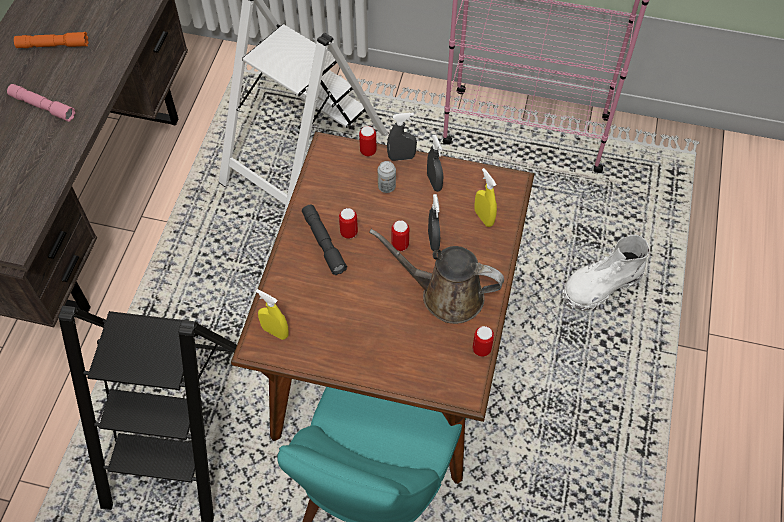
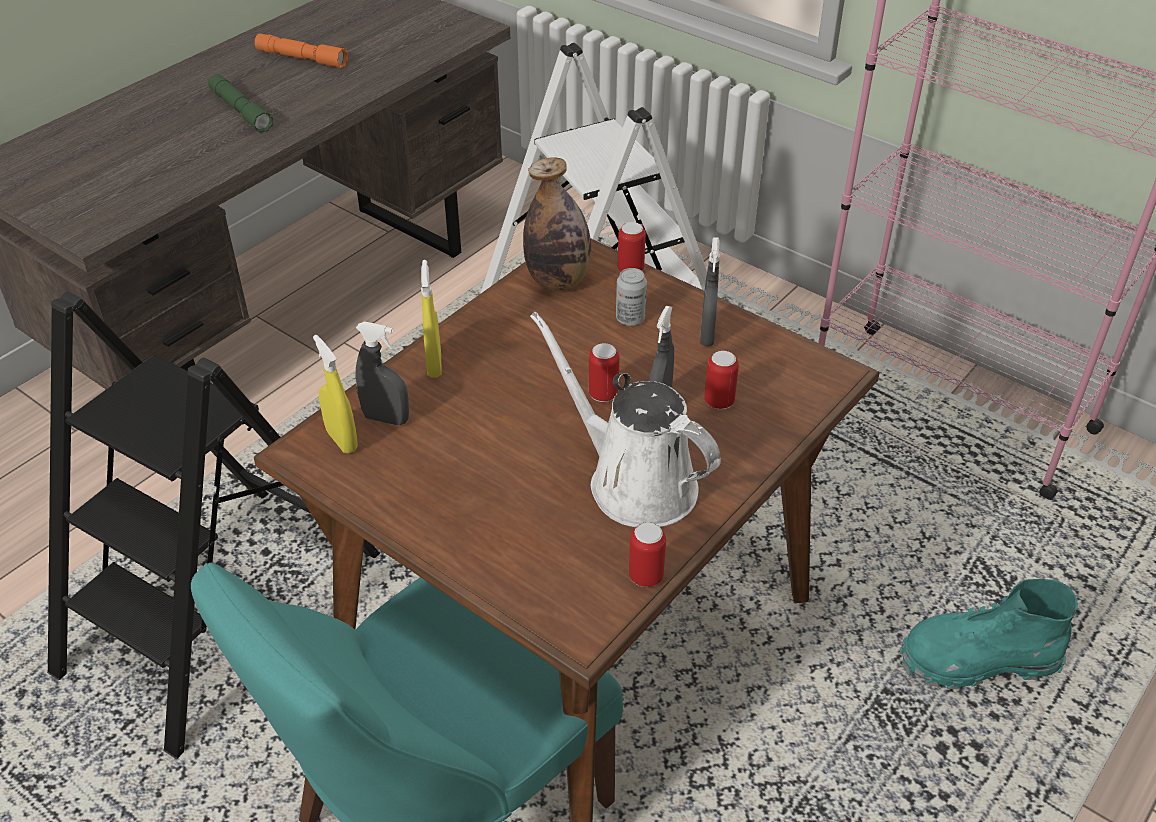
camera: 25 degrees right, 15 degrees down
(42, 106) = (241, 111): pink flashlight -> green flashlight
(323, 243) = (490, 356): grey flashlight -> none
(331, 174) = (558, 281): none -> bottle
(349, 232) = (536, 356): can -> can (719, 402)
(401, 157) = (676, 291): grey spray bottle -> grey spray bottle (386, 418)
(446, 295) = (634, 482): brown watering can -> white watering can
(483, 218) = (759, 402): yellow spray bottle -> yellow spray bottle (434, 365)
(600, 286) = (977, 660): white boot -> turquoise boot

